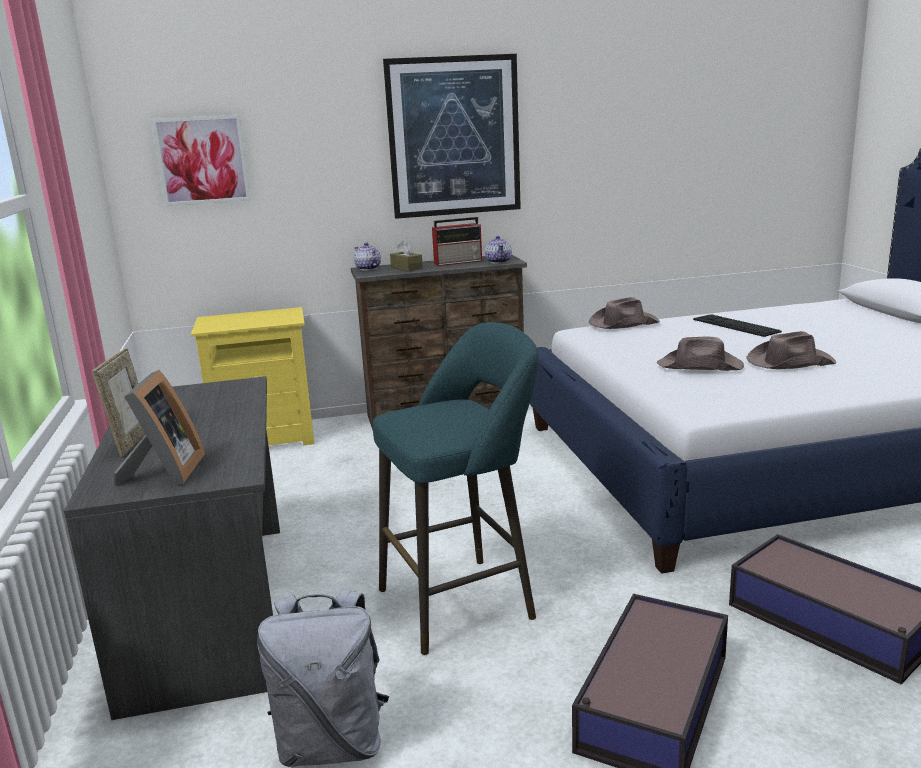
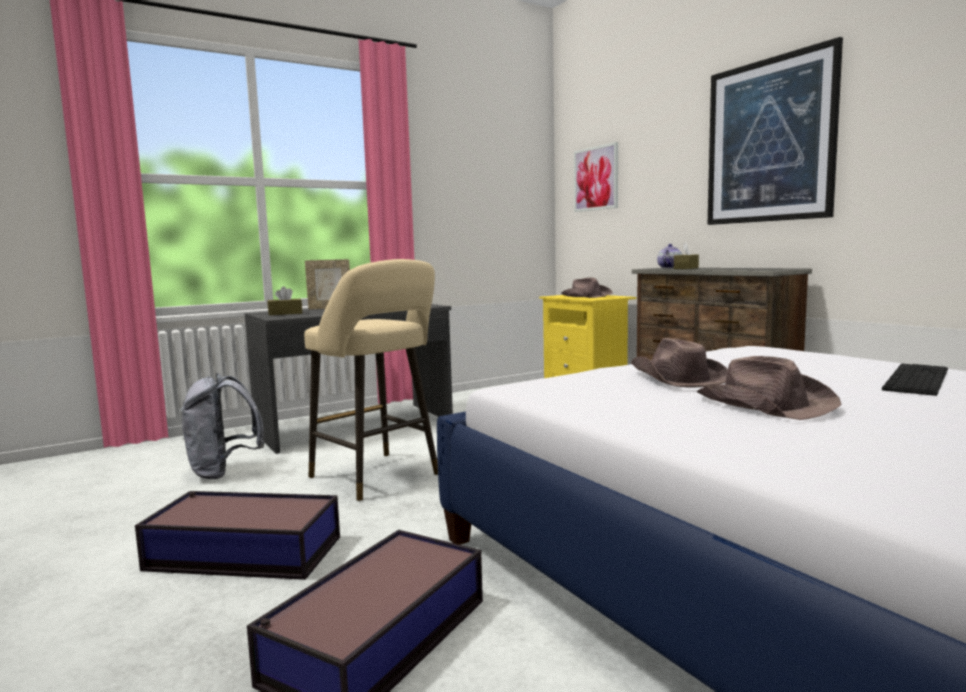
camera: 70 degrees right, 10 degrees down
(164, 473) = (285, 313): picture frame -> brown tissue box
(459, 262) = (736, 268): radio -> none
(464, 601) = (378, 477): turquoise stool -> beige stool
(499, 261) = (759, 269): teapot -> none
(623, 323) = (803, 349): brown hat -> brown hat (586, 296)

